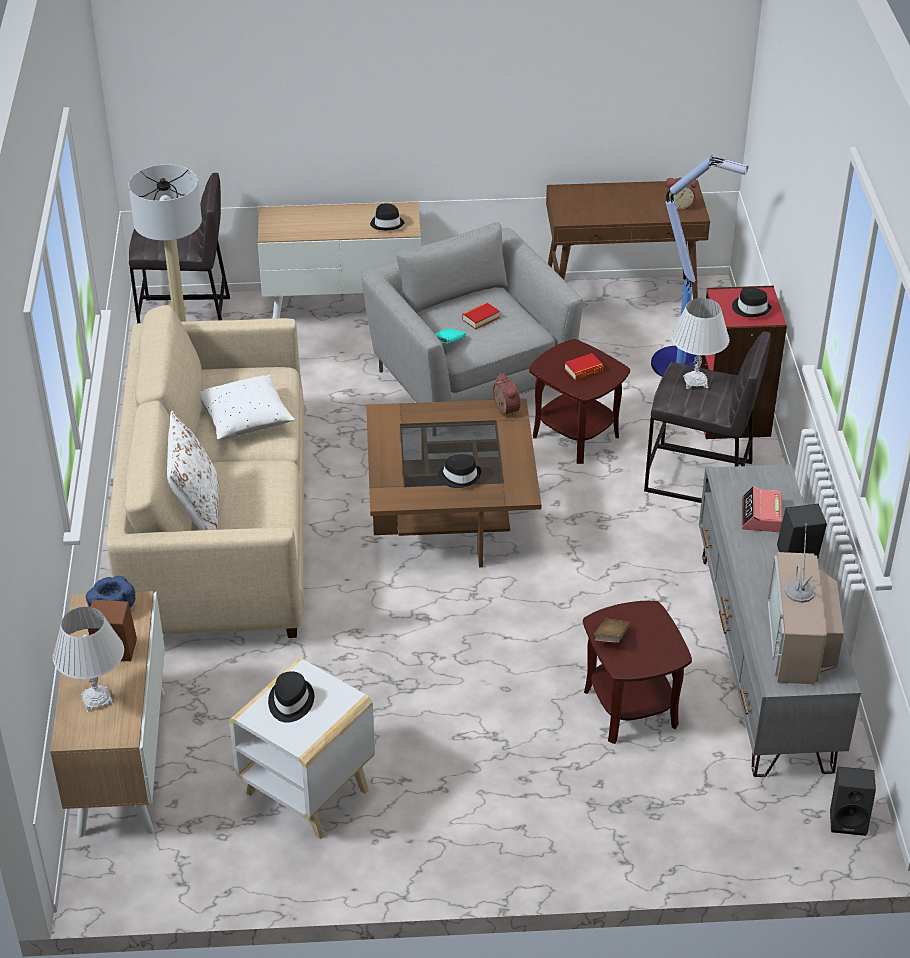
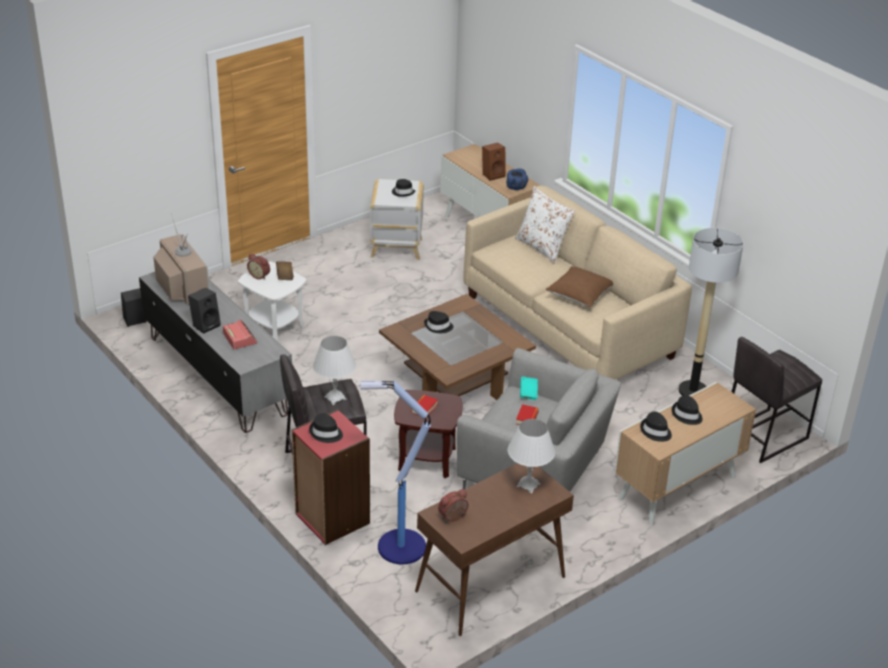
camera: 145 degrees right, 5 degrees down
(97, 699) = (479, 161): white table lamp -> white table lamp (528, 485)
(245, 420) = (580, 296): white pillow -> brown pillow
(335, 225) = (686, 415): none -> black hat
(504, 410) = (452, 372): alarm clock -> alarm clock (260, 275)
(629, 708) = (274, 327): brown side table -> white side table

